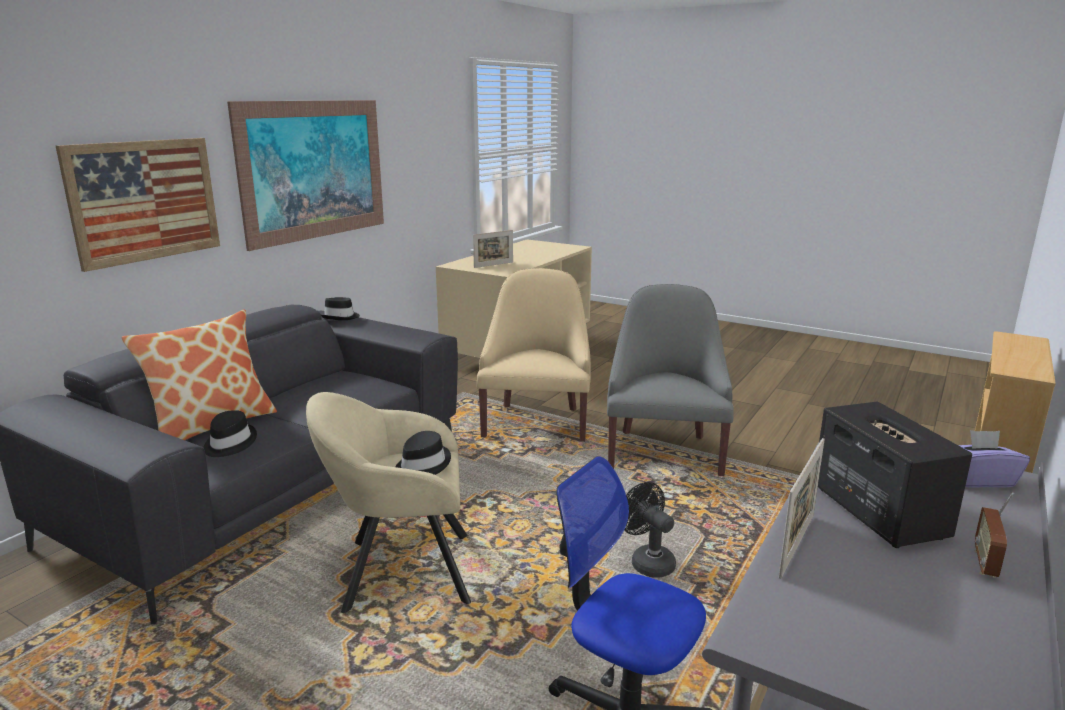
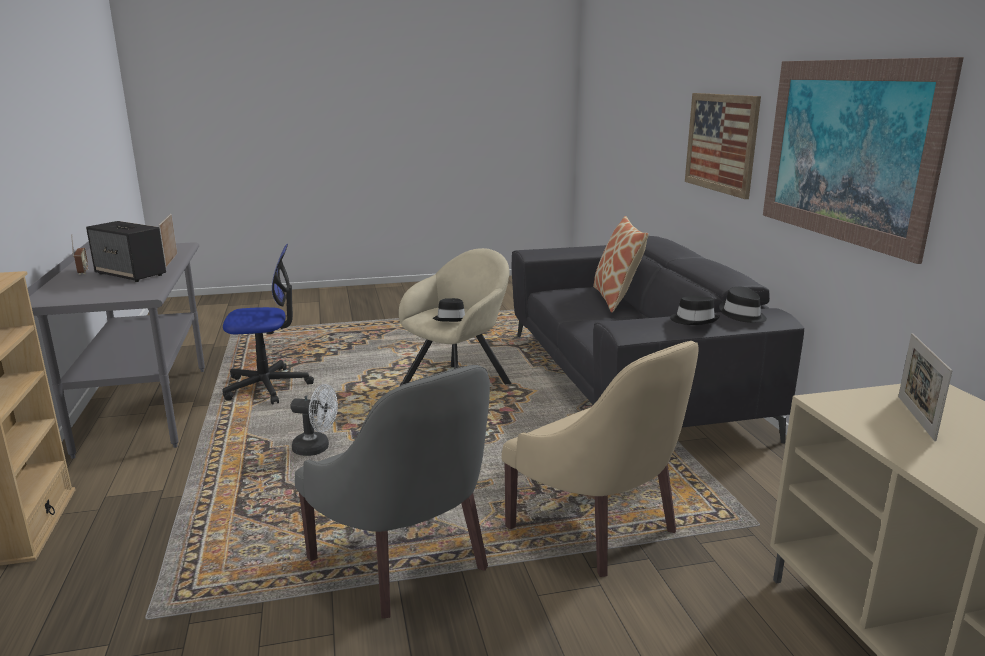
camera: 135 degrees right, 0 degrees up
(229, 443) = (574, 296): black hat -> black hat (694, 320)
(647, 561) = (317, 448): black fan -> white fan
(978, 479) = (61, 296): purple tissue box -> none

